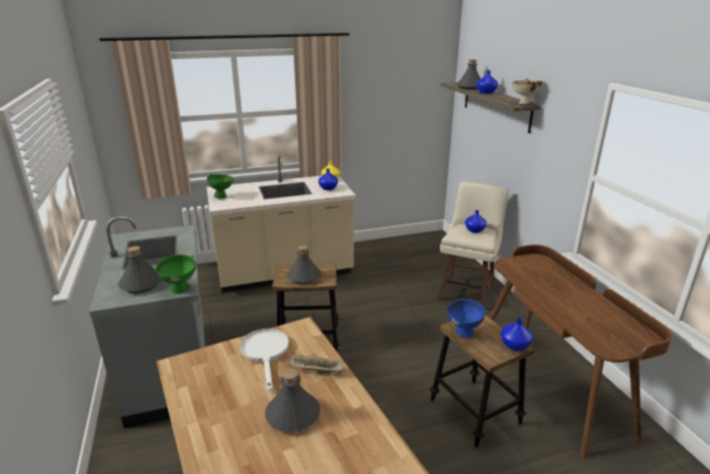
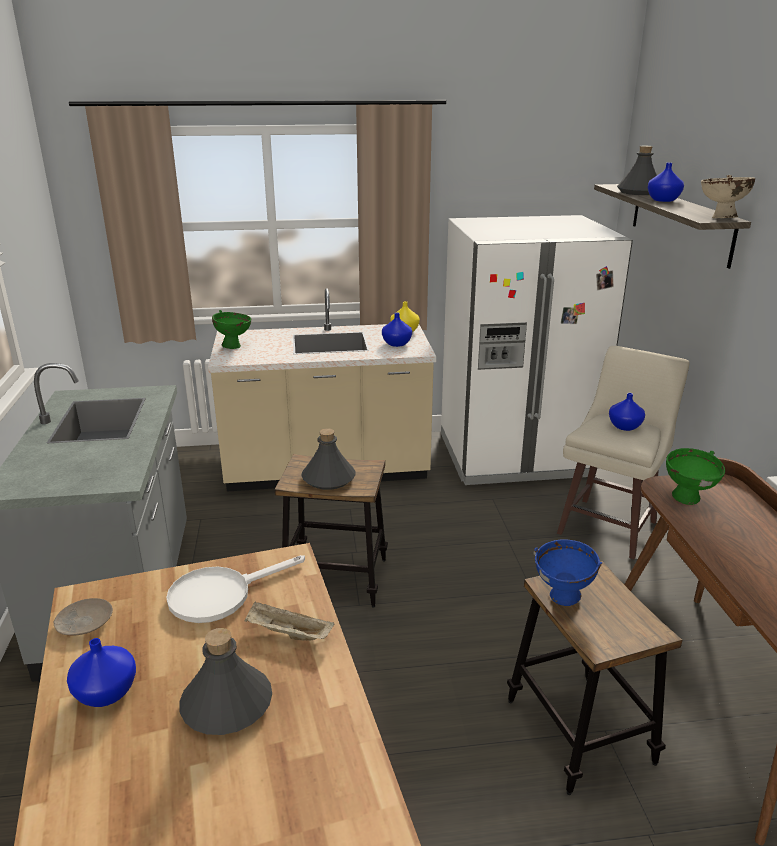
camera: 10 degrees right, 0 degrees up
(141, 284) = (64, 467): grey bottle -> none
(180, 290) = (116, 482): green bowl -> green bowl (688, 499)
(184, 379) = (84, 623): none -> beige plate
(265, 353) = (220, 594): white frying pan -> white frying pan turned 120 degrees counterclockwise
(402, 254) = (515, 456): none -> white fridge
(514, 345) = (646, 629): blue vase -> blue vase (105, 692)

